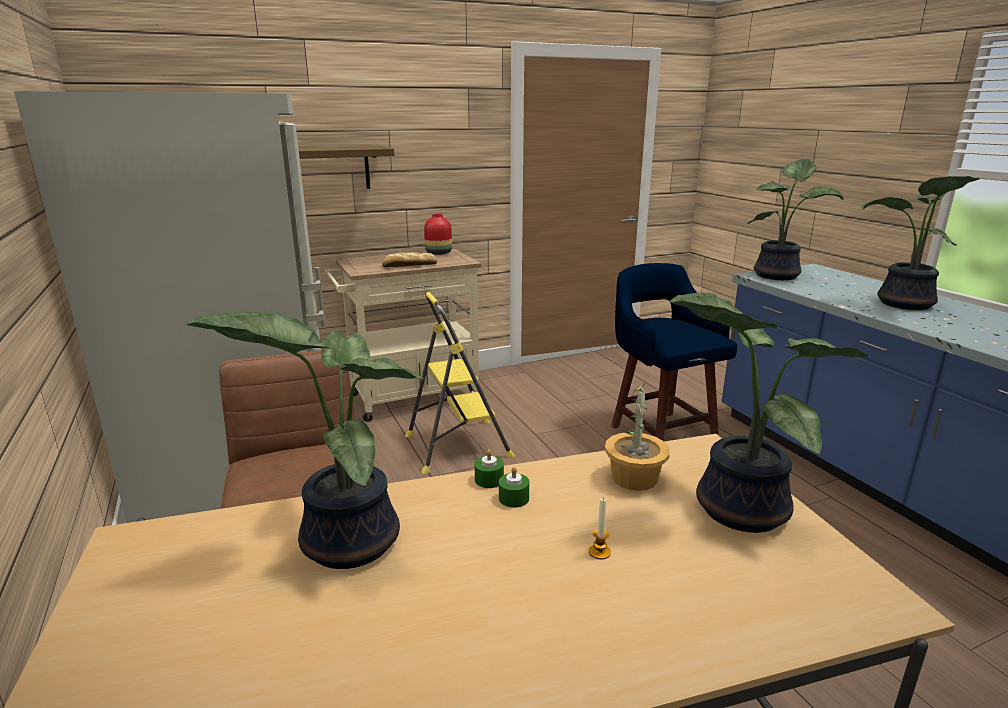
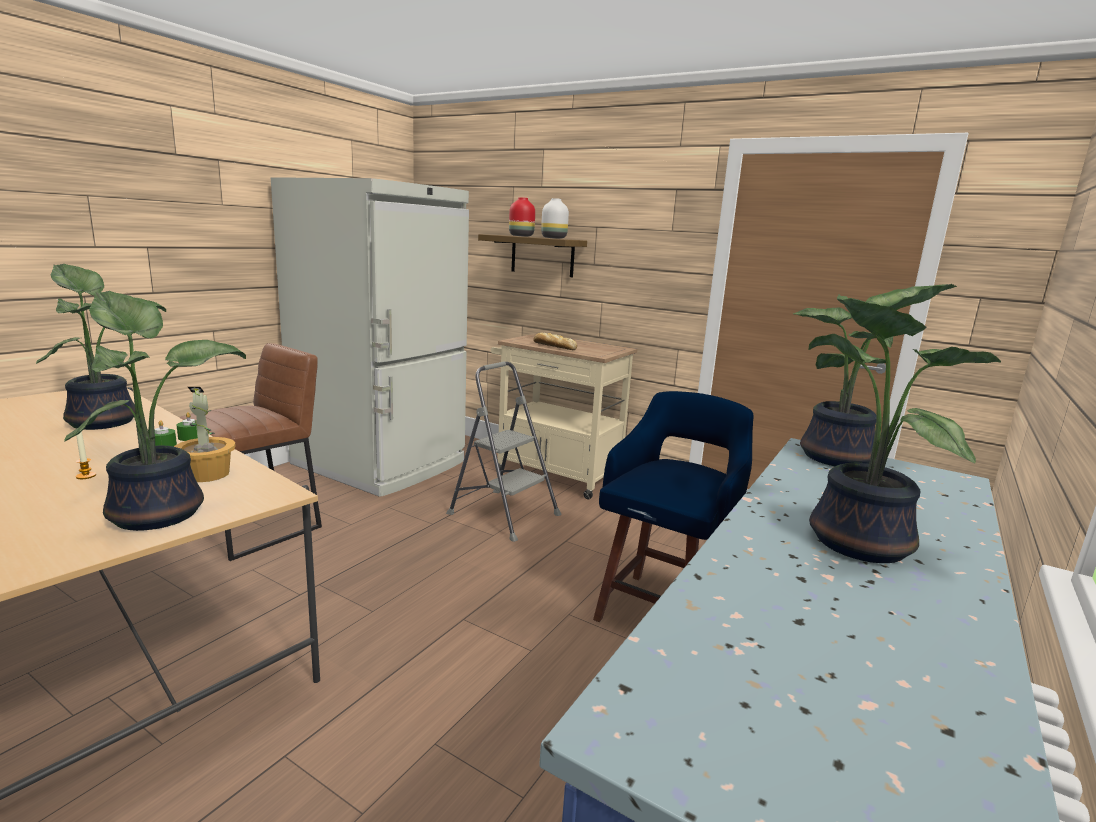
camera: 55 degrees right, 5 degrees down
(357, 147) = (553, 238): none -> white vase
(438, 253) = (608, 347): red vase -> red vase (520, 236)
(454, 445) = (502, 512): yellow step ladder -> grey step ladder

